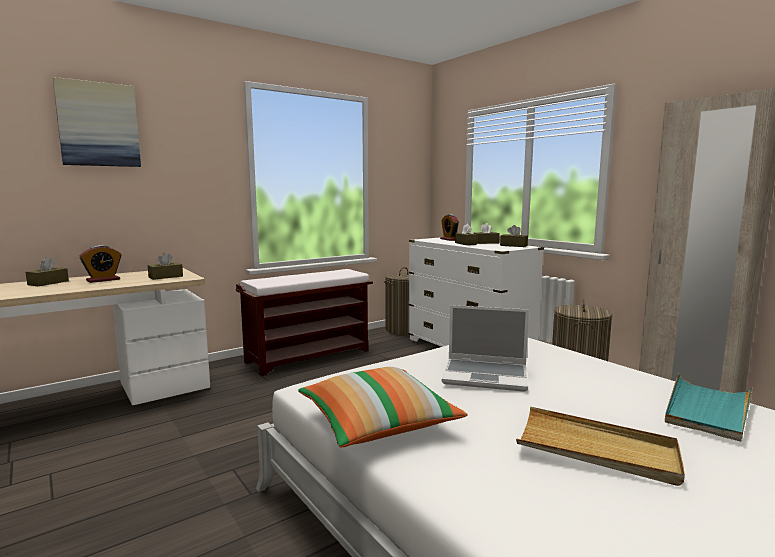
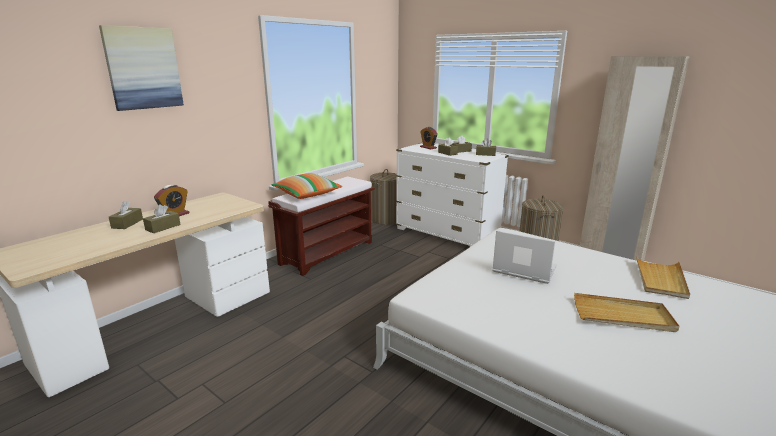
camera: 15 degrees left, 10 degrees up
(166, 277) = (227, 206): brown tissue box -> brown tissue box (163, 227)
(377, 424) = (487, 317): pillow -> pillow (307, 194)
(486, 376) = (523, 270): laptop -> laptop turned 150 degrees counterclockwise
(707, 409) = (660, 279): turquoise tray -> beige tray

